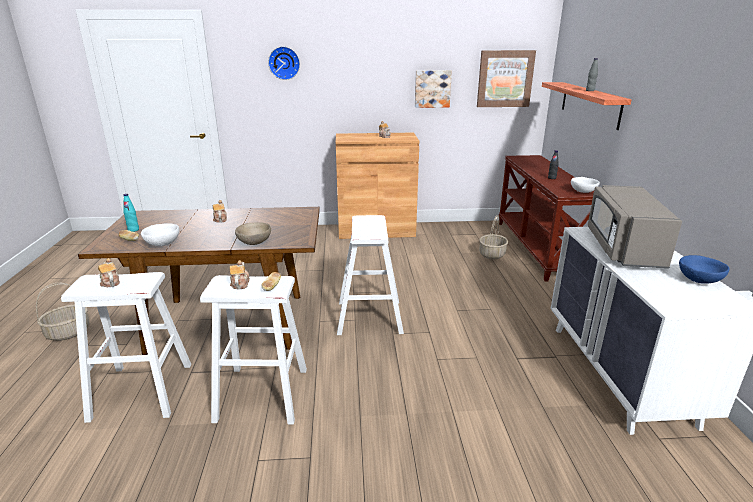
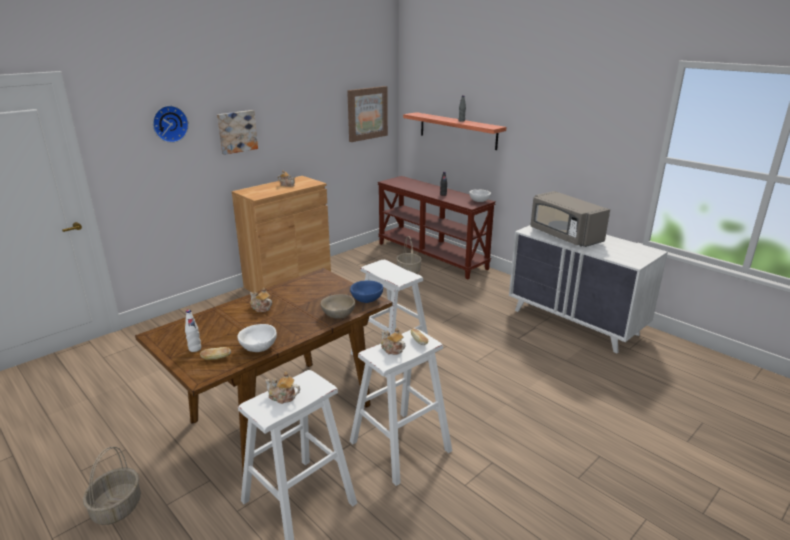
camera: 40 degrees left, 0 degrees up
(133, 230) = (195, 349): turquoise bottle -> white bottle
(432, 88) = (313, 130): picture -> picture (236, 131)
(699, 280) = (621, 243): blue bowl -> blue bowl (367, 299)

